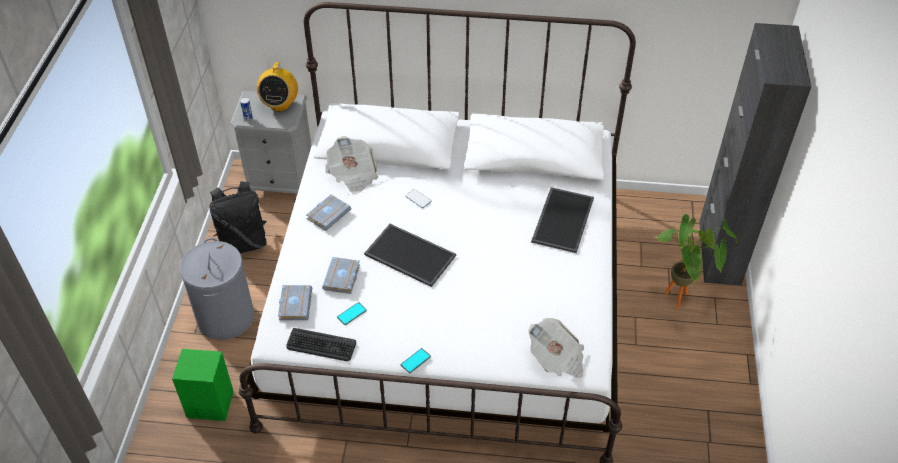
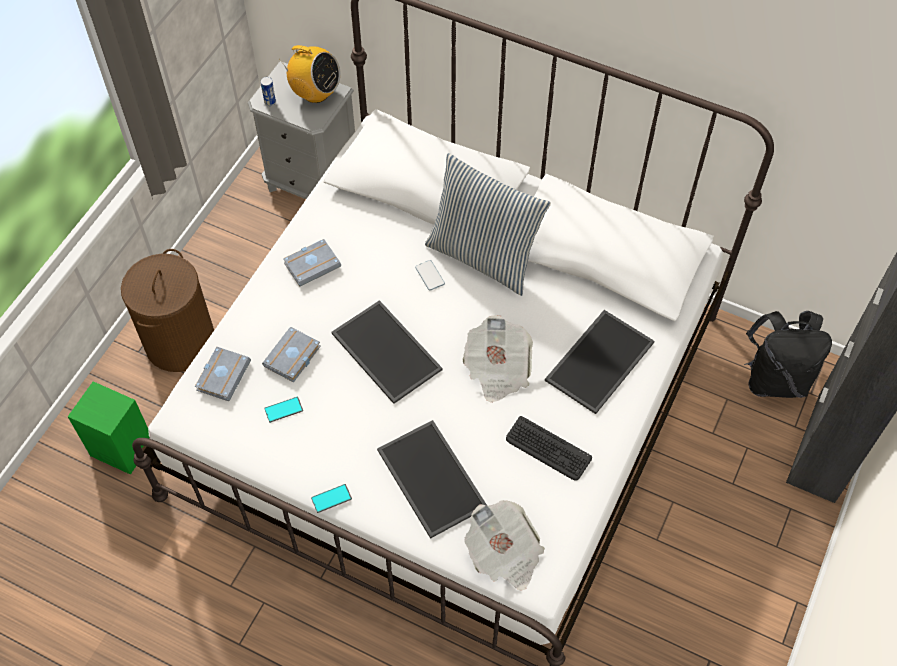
camera: 20 degrees right, 10 degrees up
(225, 317) = (180, 342): grey laundry basket -> brown laundry basket
(243, 242) = (237, 250): black backpack -> black backpack (775, 379)
(280, 105) = (315, 93): radio -> radio turned 90 degrees counterclockwise
(321, 345) = (231, 440): keyboard -> keyboard (548, 449)
(353, 175) = (364, 218): newspaper -> newspaper (497, 370)
(450, 177) = (483, 256): none -> pillow
(480, 327) = (429, 478): none -> tray
(681, 302) = (742, 500): potted plant -> none

